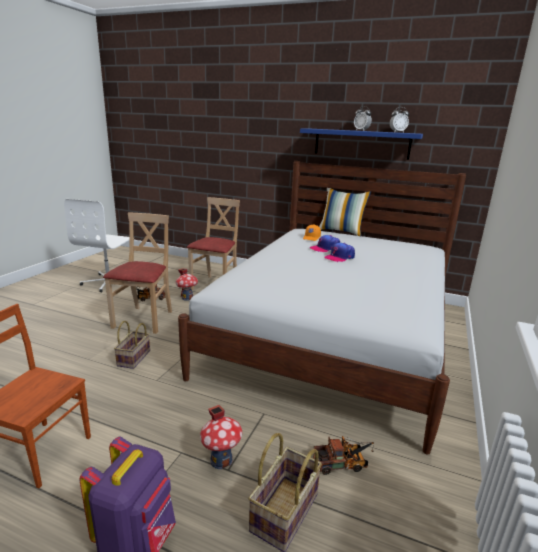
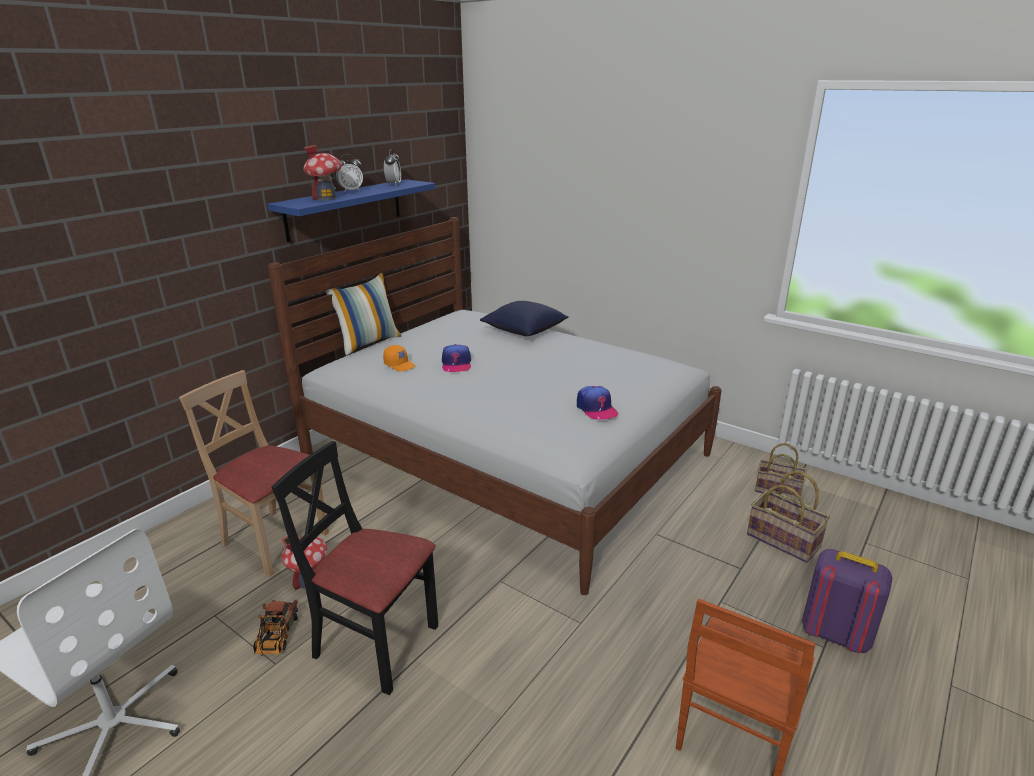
camera: 75 degrees left, 5 degrees up
(134, 359) = (515, 651): basket -> basket (779, 490)
(144, 319) = (375, 643): beige chair -> black chair
(221, 460) = (728, 572): toy house -> toy house (326, 198)
(339, 257) = (496, 362): cap -> cap (596, 408)
(343, 464) = (725, 499): toy truck -> none
(412, 263) = (524, 331): none -> blue pillow

